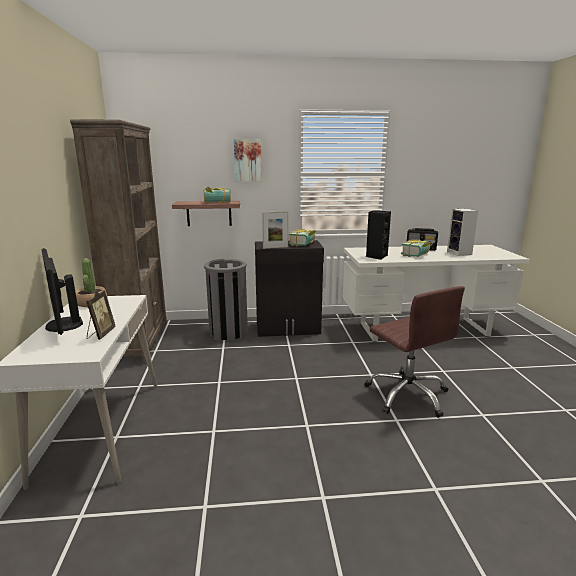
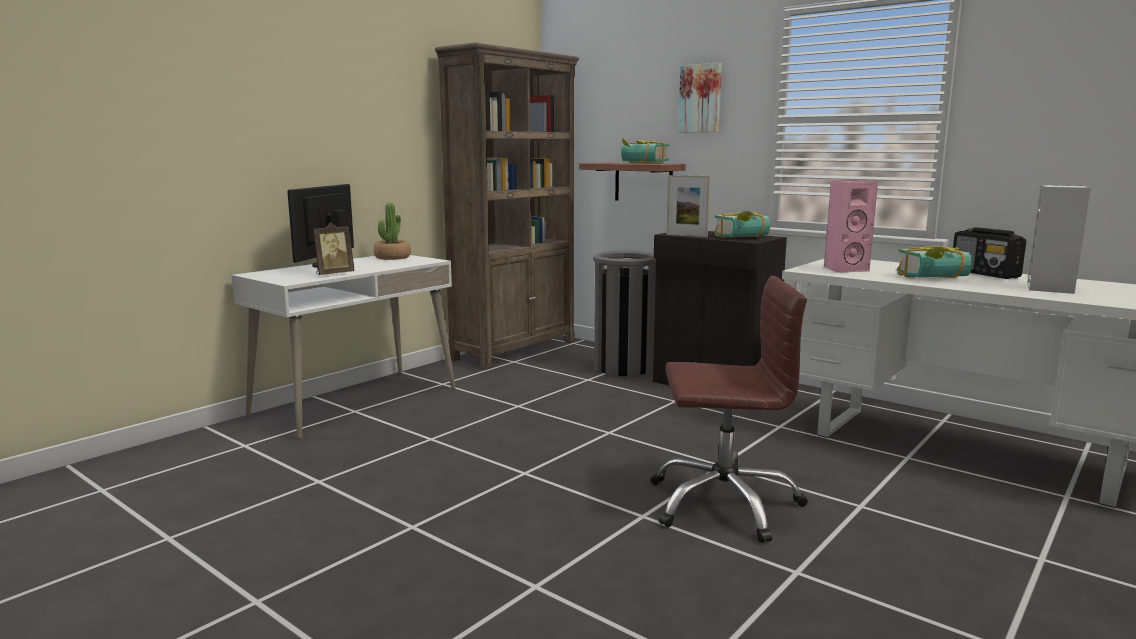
camera: 45 degrees right, 5 degrees down
(376, 256) = (844, 269): black speaker -> pink speaker
(407, 395) = (723, 503): brown office chair -> brown office chair turned 105 degrees counterclockwise

